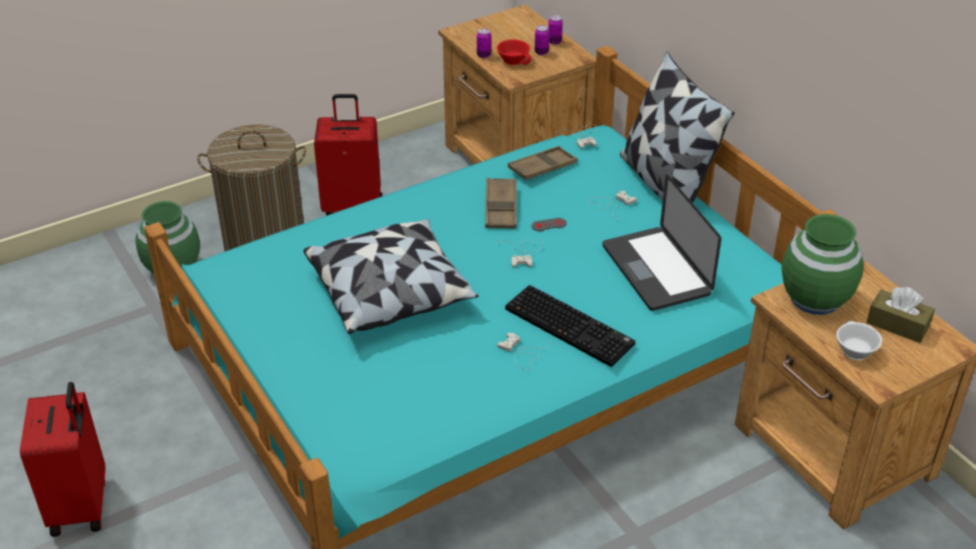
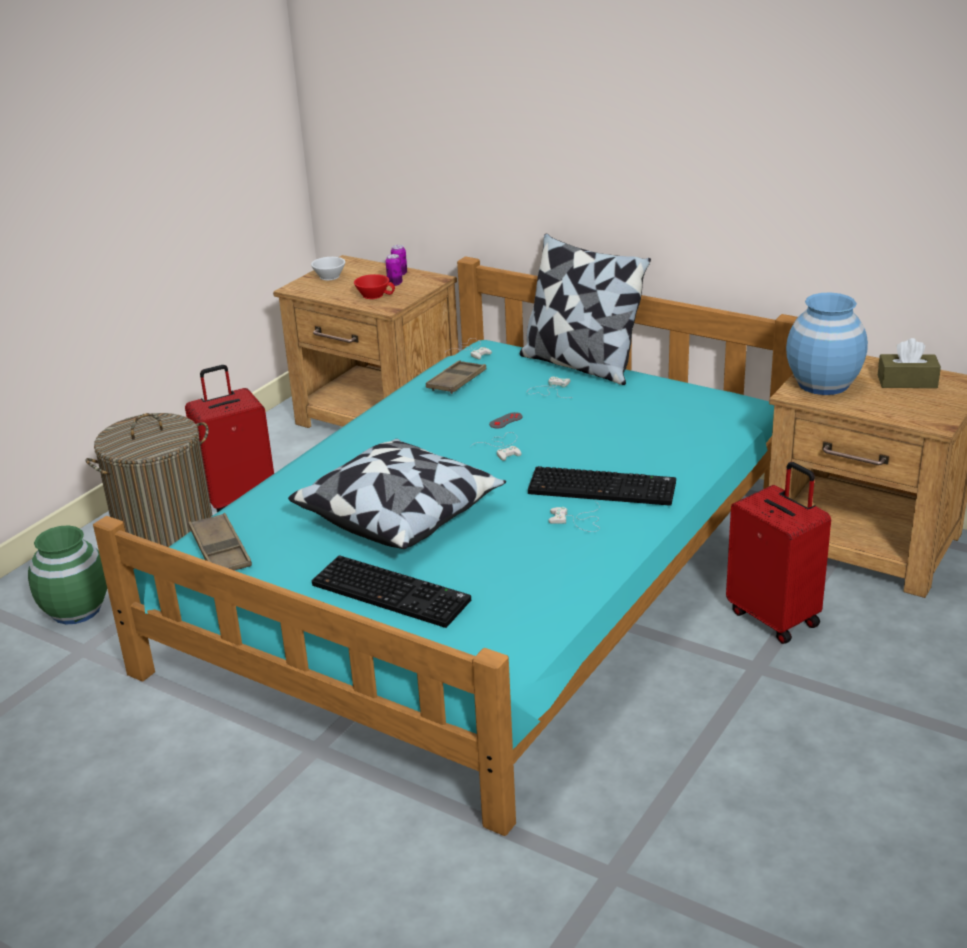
camera: 25 degrees left, 10 degrees down
(81, 506) = (147, 863): red suitcase -> red suitcase (775, 617)
(329, 366) = (393, 592): none -> keyboard
(484, 55) = (340, 298): can -> none
(501, 208) = (446, 421): brown tray -> brown tray (220, 550)
(656, 270) = (638, 425): laptop -> none
(815, 298) = (823, 383): green vase -> blue vase
(853, 350) = (892, 408): white cup -> white cup (327, 276)

